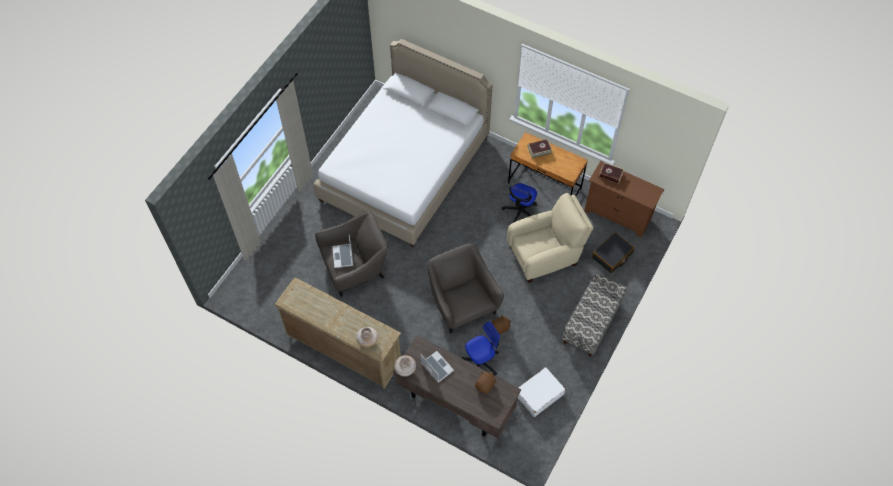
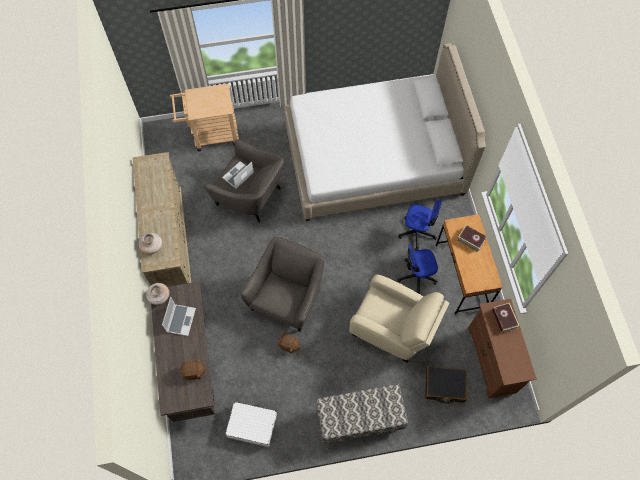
camera: 50 degrees right, 5 degrees up
(274, 257) = (210, 135): none -> beige cart
(481, 361) = (245, 353): office chair -> office chair (417, 232)

